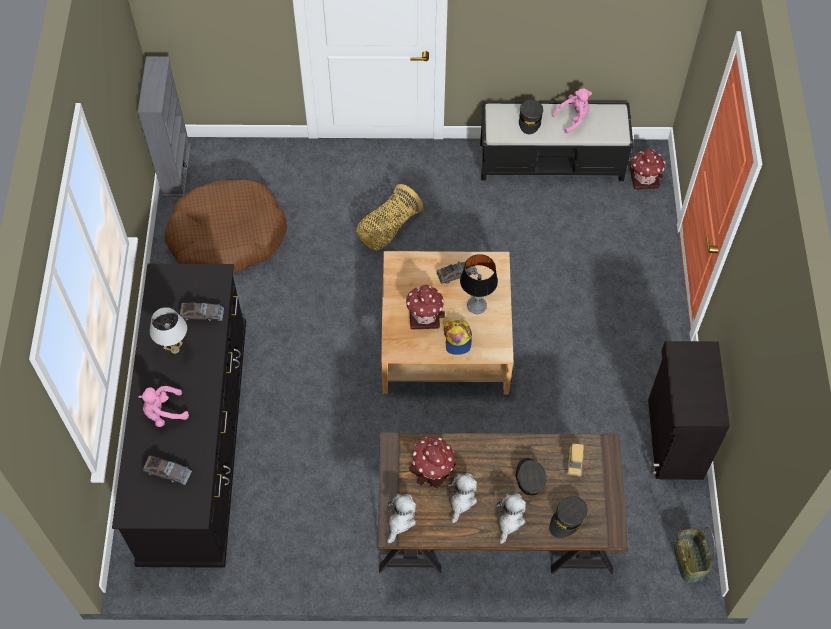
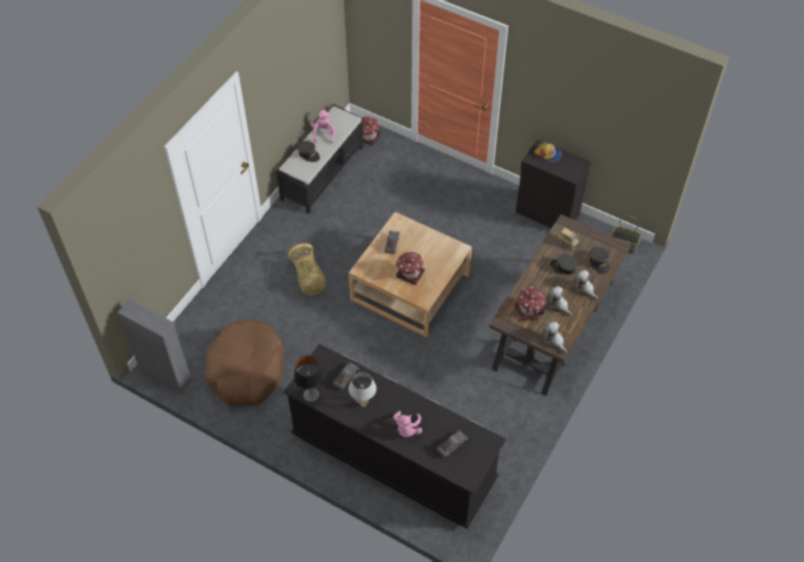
camera: 60 degrees left, 5 degrees down
(457, 338) = (437, 265): cap -> cap (548, 154)
(476, 305) = (421, 245): table lamp -> table lamp (311, 395)

